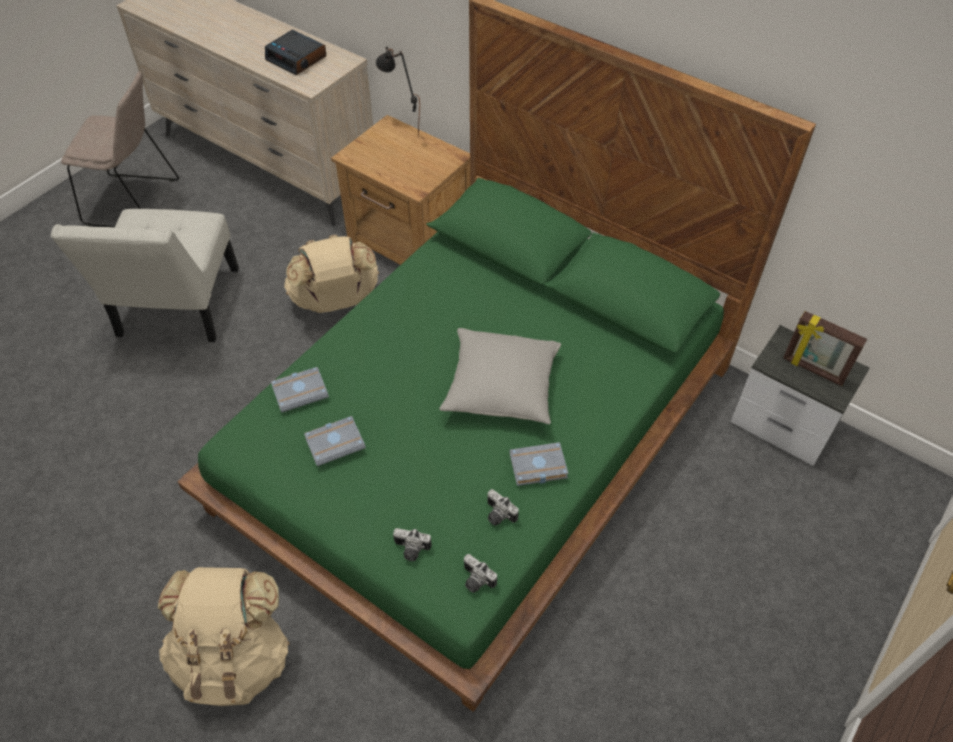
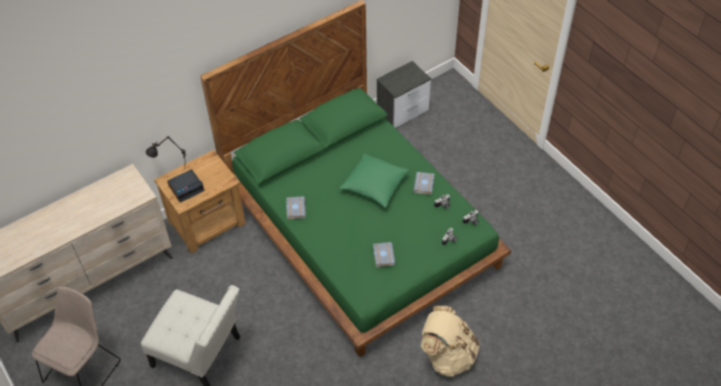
camera: 70 degrees left, 0 degrees up
(297, 58) = (111, 196): alarm clock -> alarm clock (186, 188)
(301, 391) = (345, 264): grey book -> grey book (295, 209)
(336, 301) = (237, 269): beige backpack -> none
(501, 387) = (374, 185): grey pillow -> green pillow
(813, 370) = (405, 78): picture frame -> none

